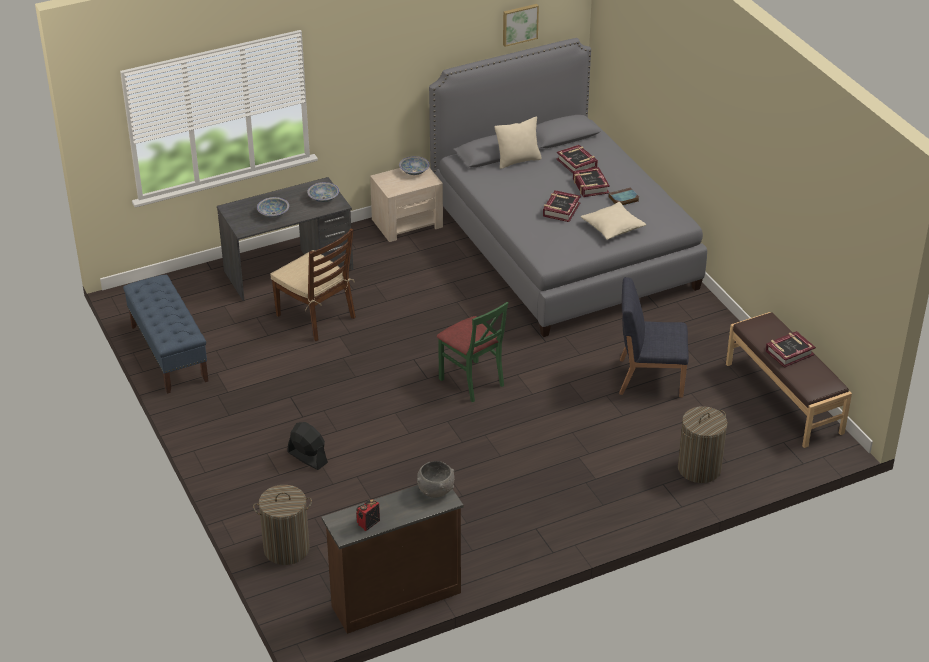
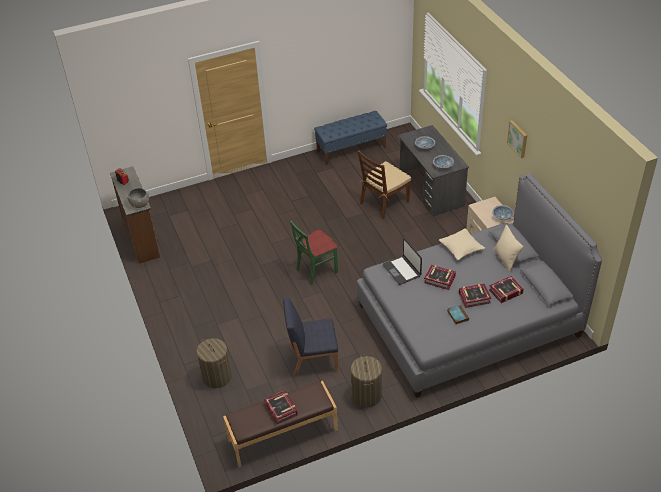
camera: 95 degrees right, 5 degrees up
(286, 549) = (187, 200): laundry basket -> laundry basket (366, 395)
(307, 457) = (256, 204): black fan -> none
(519, 24) = (576, 196): picture -> picture (518, 138)
(546, 239) = (402, 270): none -> laptop
(612, 227) = (419, 307): beige pillow -> beige pillow (461, 248)
(649, 377) = (312, 358): blue chair -> blue chair turned 105 degrees counterclockwise

